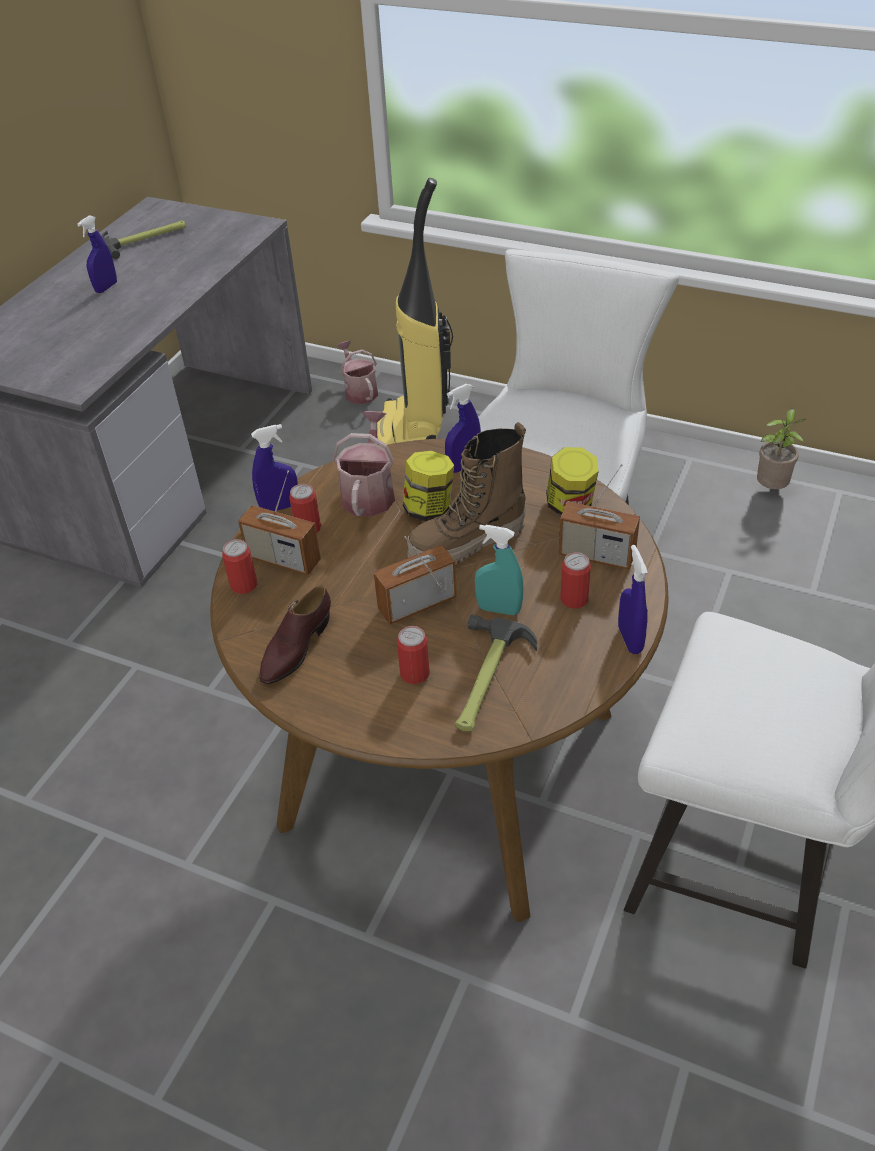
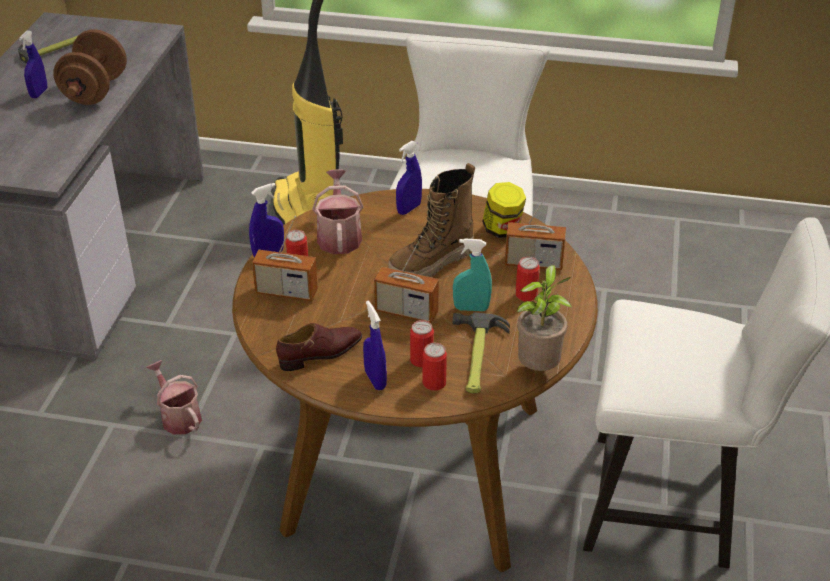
camera: 15 degrees left, 5 degrees down
(165, 289) = (95, 91): none -> brown dumbbell
(244, 585) = (261, 314): can -> can (434, 383)
(296, 647) = (321, 353): brown shoe -> brown shoe turned 135 degrees counterclockwise
(359, 391) = (247, 174): watering can -> watering can (178, 416)
(417, 604) = (406, 312): radio -> radio turned 120 degrees counterclockwise
(429, 509) = (392, 243): jar -> none
(630, 640) = (576, 318): blue spray bottle -> blue spray bottle (375, 380)
(772, 488) = (623, 221): potted plant -> potted plant (539, 368)

